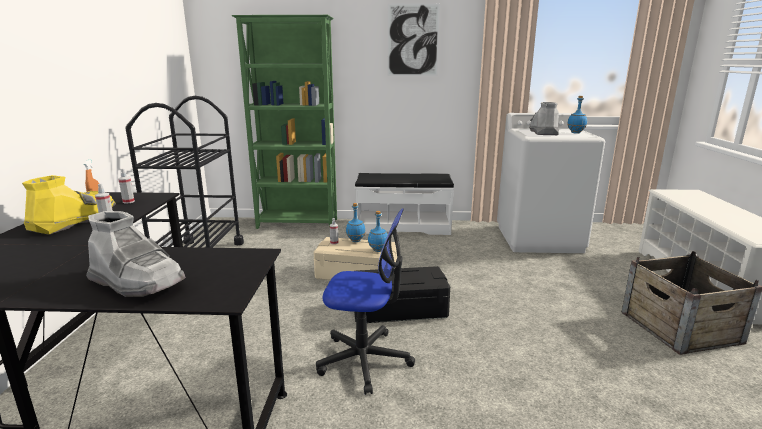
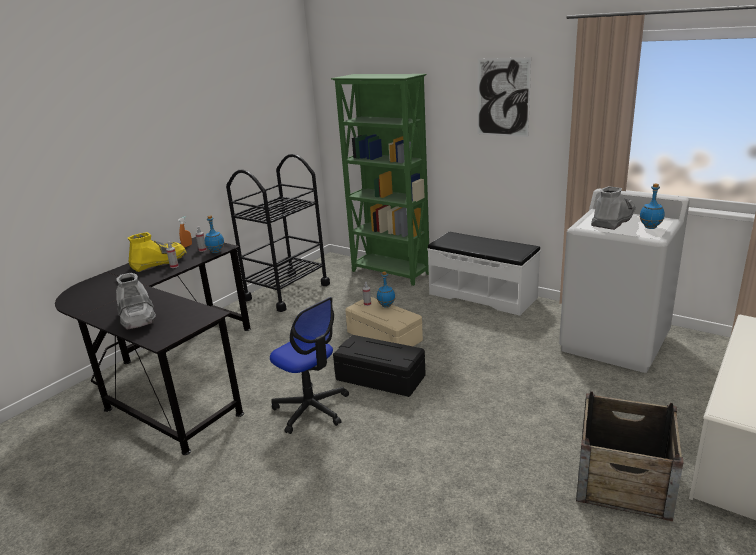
camera: 35 degrees right, 5 degrees up
(378, 250) = (392, 320): blue bottle -> blue bottle (216, 252)

